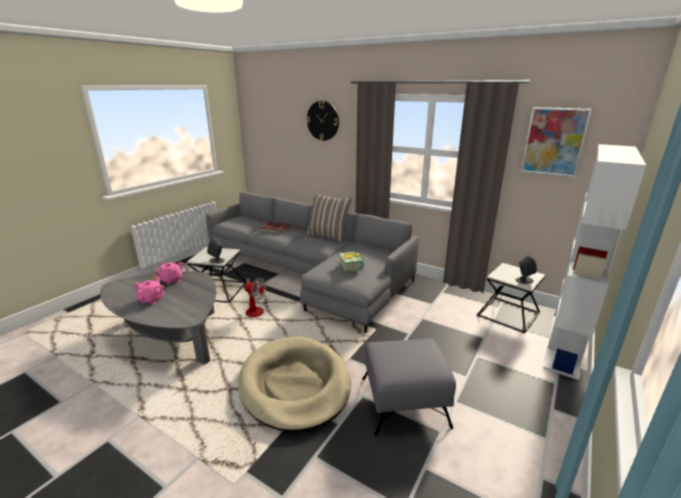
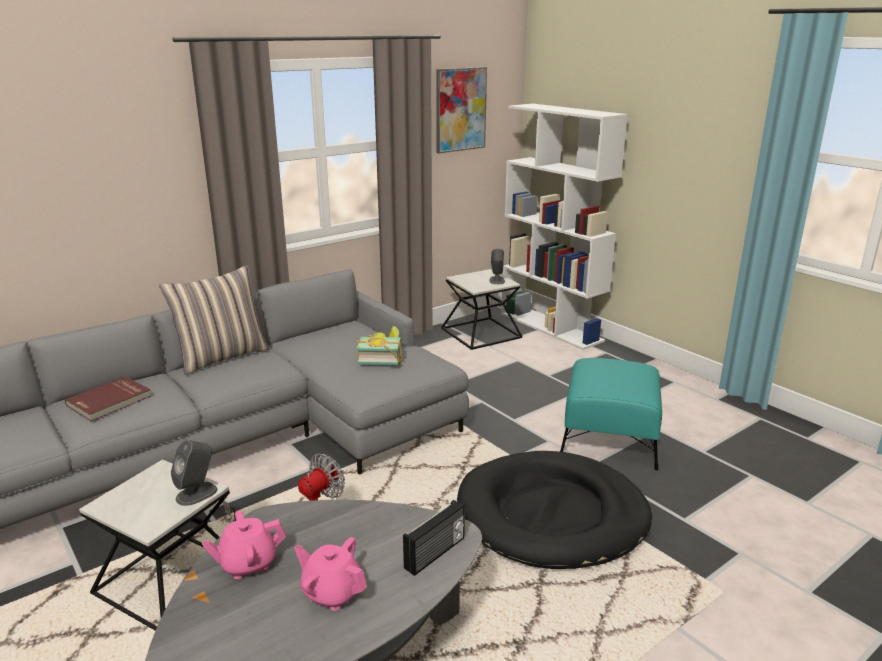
camera: 70 degrees left, 0 degrees up
(175, 317) = (436, 554): none -> radio
(295, 385) = (552, 515): beige dog bed -> black dog bed
(323, 120) = (91, 128): wall clock -> none
(405, 402) = (609, 438): grey ottoman -> turquoise ottoman

